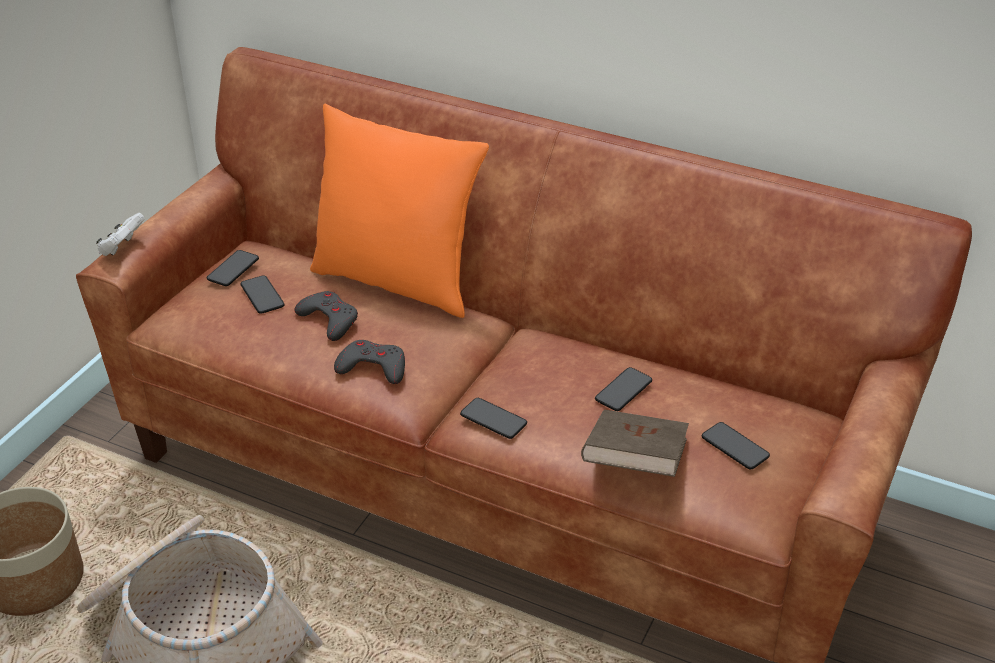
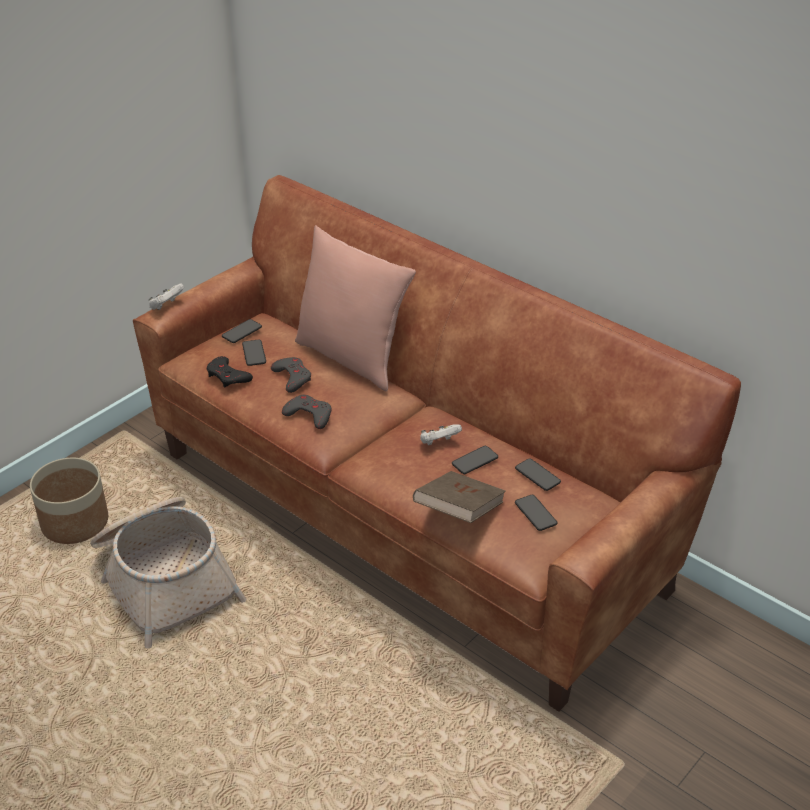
camera: 15 degrees right, 0 degrees up
(237, 333) = (228, 376): none -> black game controller
(397, 281) = (352, 358): orange pillow -> pink pillow
(493, 419) = (376, 464): phone -> phone (537, 475)
(564, 374) = (438, 443): none -> white game controller

